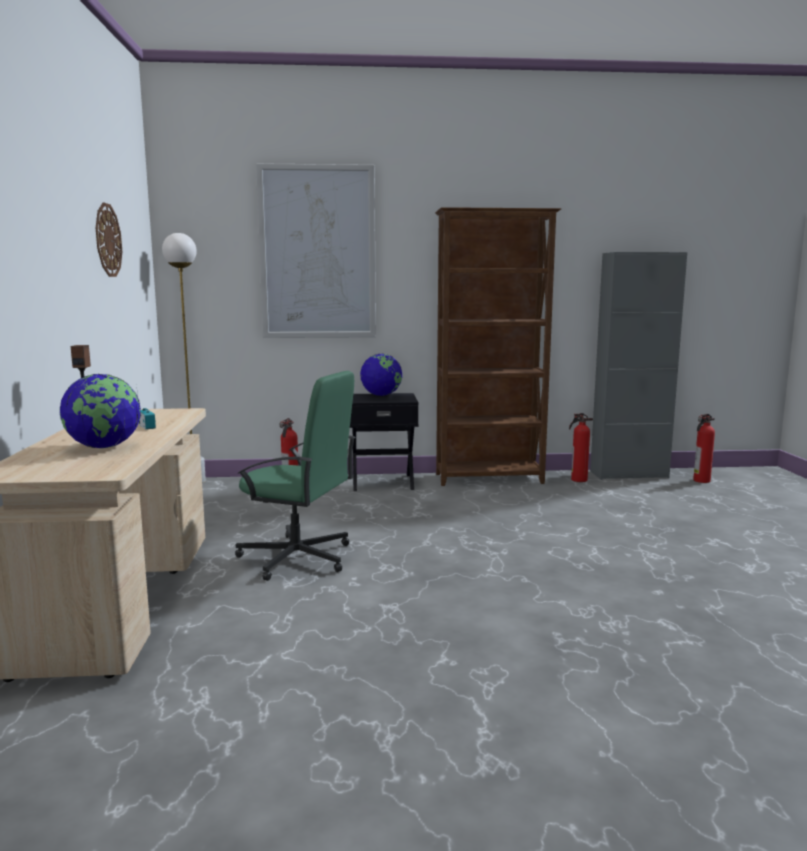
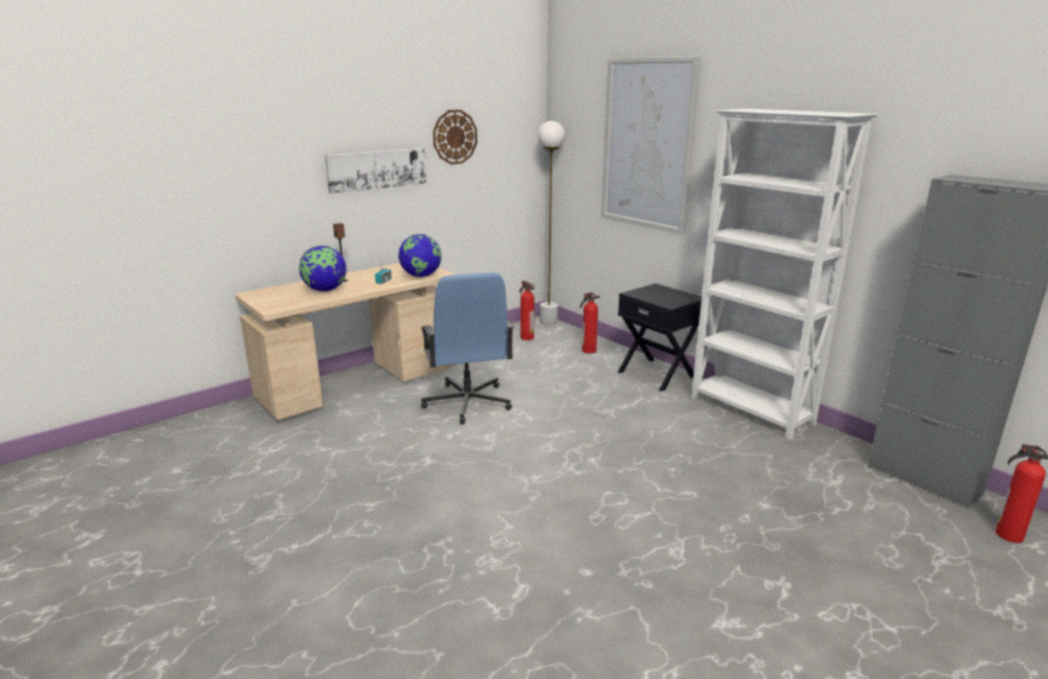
camera: 55 degrees right, 10 degrees up
(62, 273) = (377, 169): none -> picture
(297, 558) = (467, 403): green office chair -> blue office chair
(381, 395) = (670, 293): globe -> globe (421, 276)
(490, 479) = (751, 411): brown bookcase -> white bookcase
(578, 480) = (839, 454): fire extinguisher -> fire extinguisher (526, 337)

